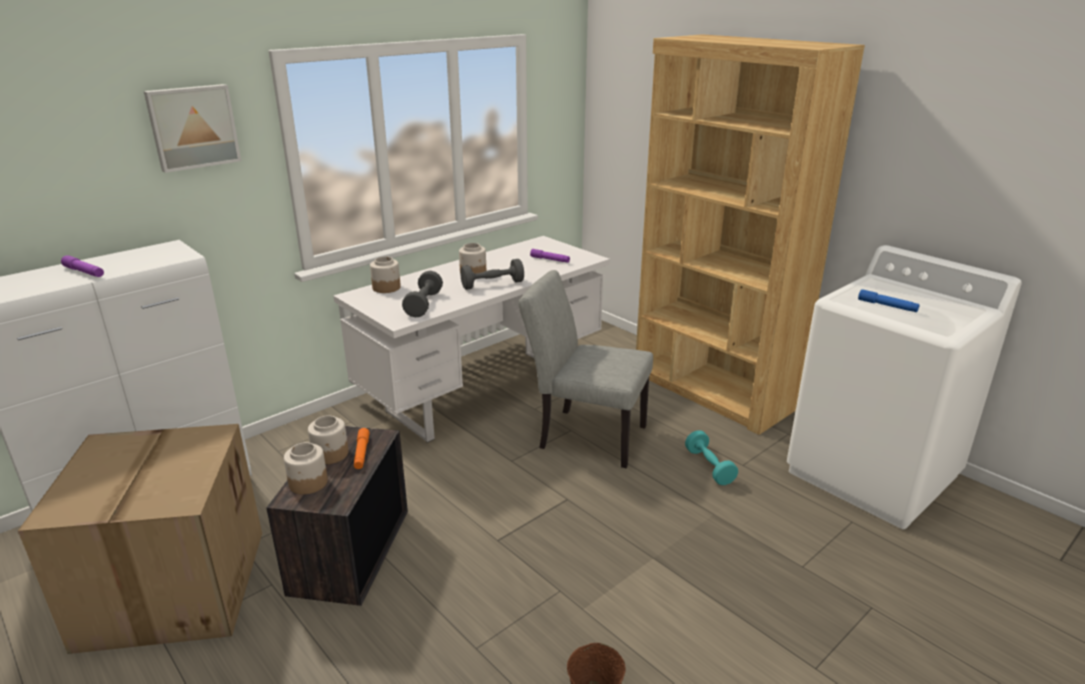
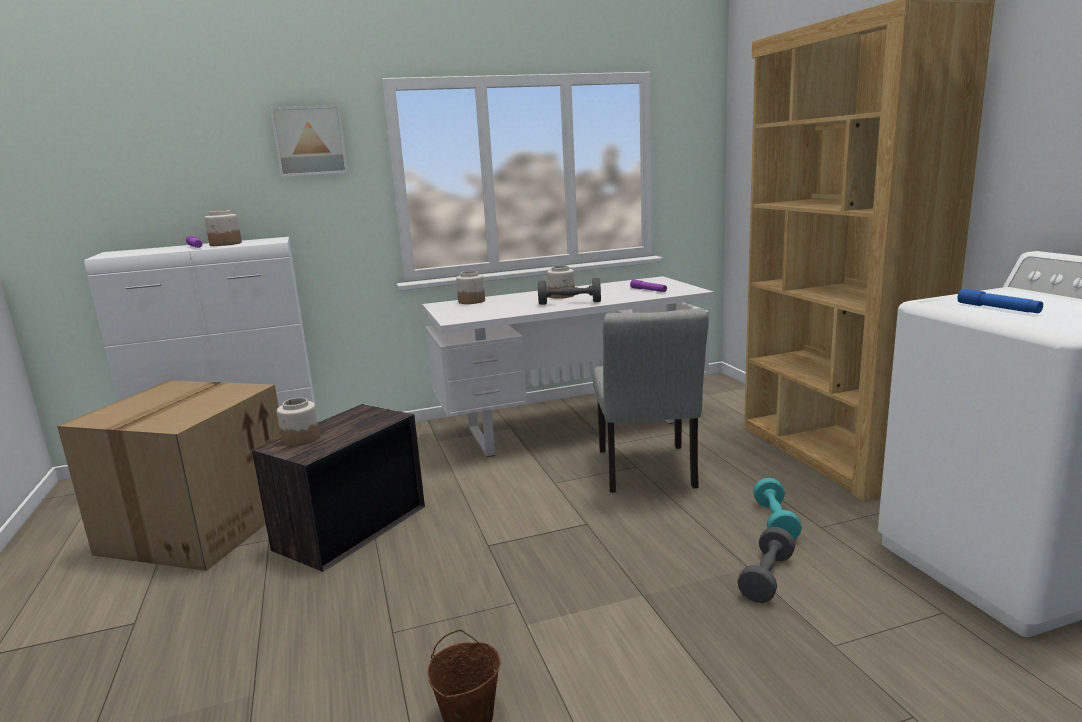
camera: 25 degrees right, 10 degrees down
(330, 454) = (340, 422): jar -> jar (225, 244)
(361, 453) = (365, 425): orange flashlight -> none
(424, 304) = (489, 312): grey dumbbell -> grey dumbbell (766, 578)
(584, 435) = (647, 473): grey chair -> grey chair turned 135 degrees counterclockwise

